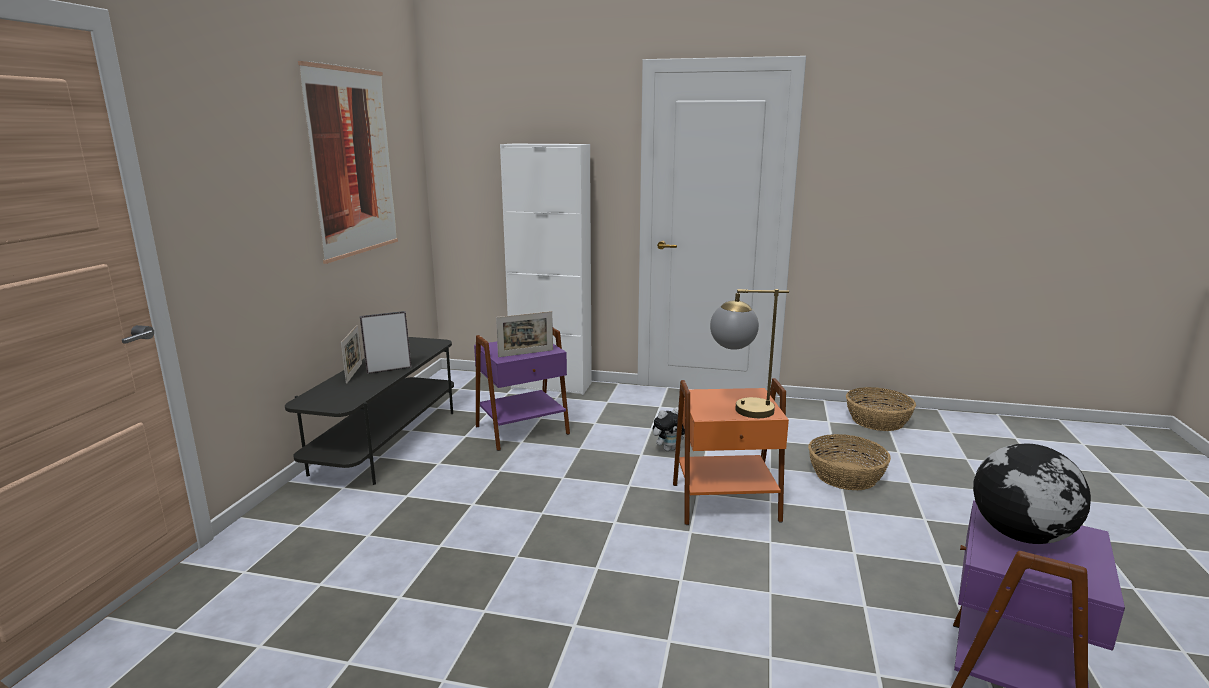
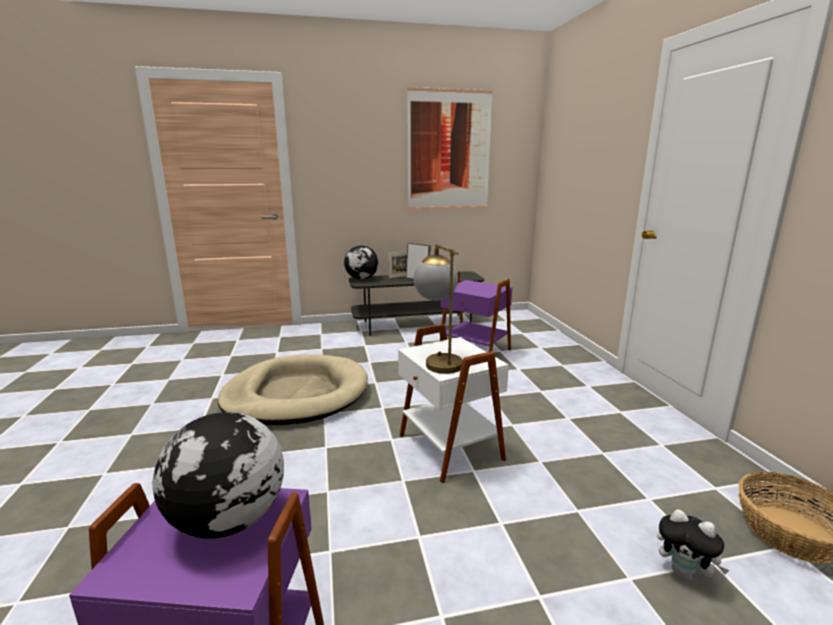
camera: 65 degrees right, 0 degrees up
(315, 400) = (362, 279): none -> globe
(518, 584) = (296, 395): none -> beige dog bed
(526, 353) = (468, 291): picture frame -> none
(551, 385) = (557, 341): white cabinet -> none
(669, 449) = (514, 405): plush toy -> plush toy (684, 573)
(726, 503) = (448, 448): orange side table -> white side table
(846, 476) = (581, 516): basket -> none

